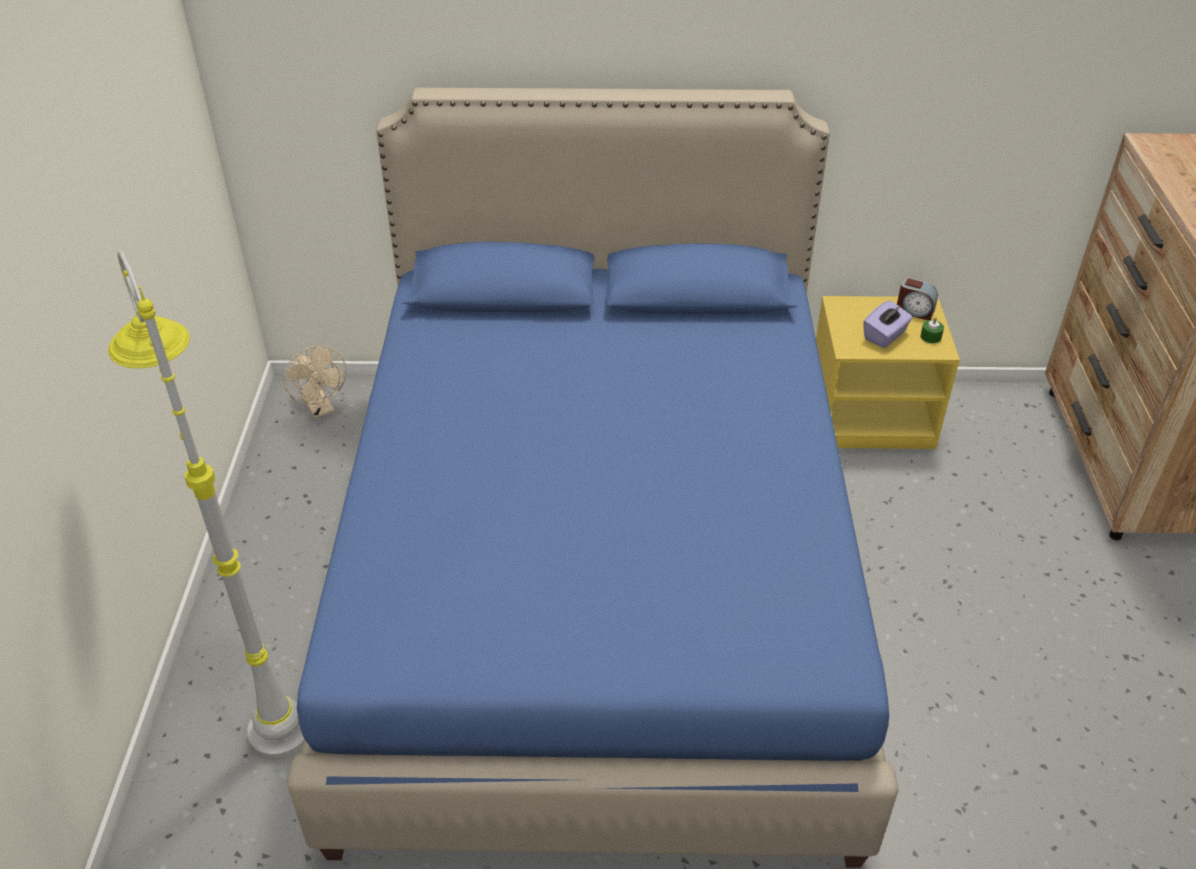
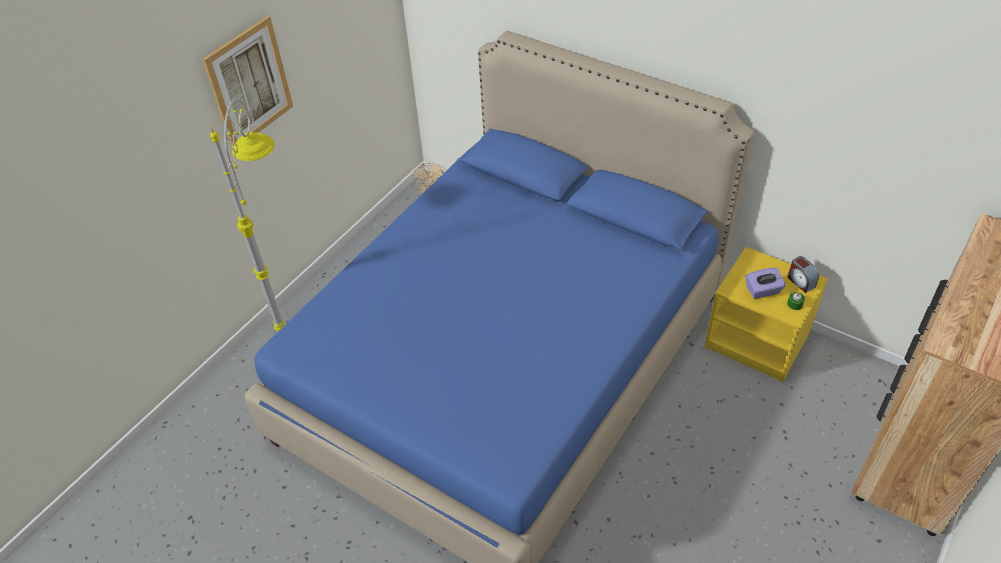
camera: 35 degrees right, 5 degrees up
(75, 248) = (249, 83): none -> picture

